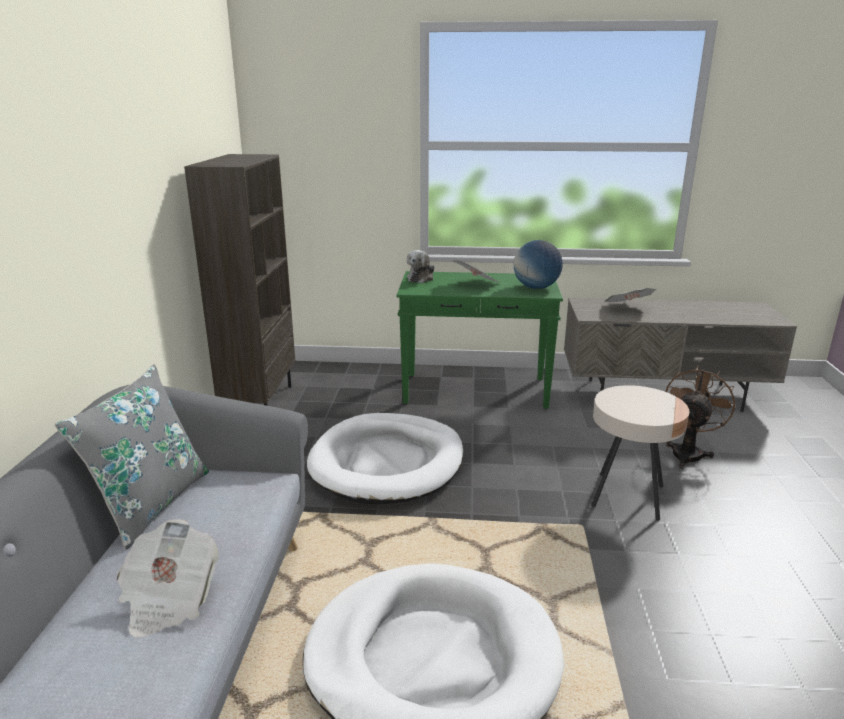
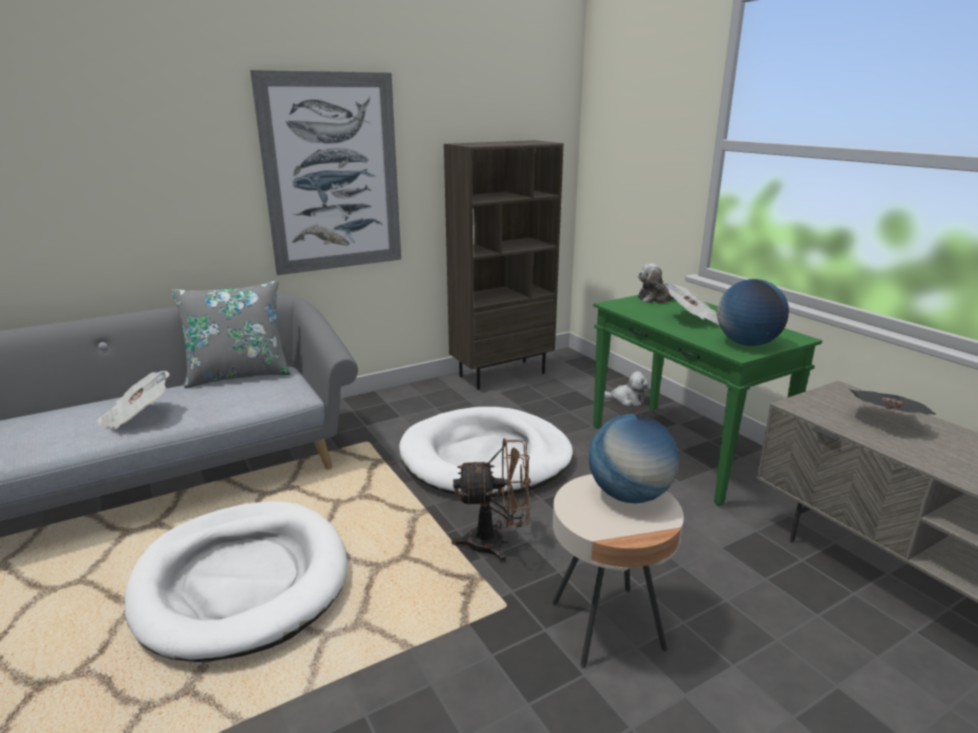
camera: 55 degrees right, 0 degrees up
(114, 219) = (332, 174): none -> picture
(384, 377) = (626, 400): none -> plush toy
(631, 396) = (629, 495): none -> globe
(688, 452) = (791, 655): brown fan -> brown fan (496, 543)

